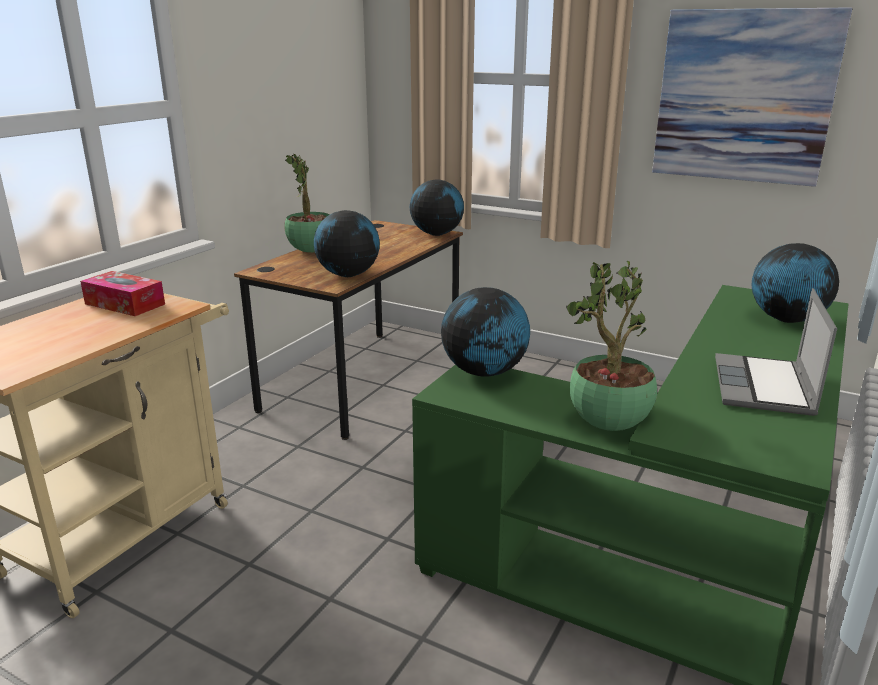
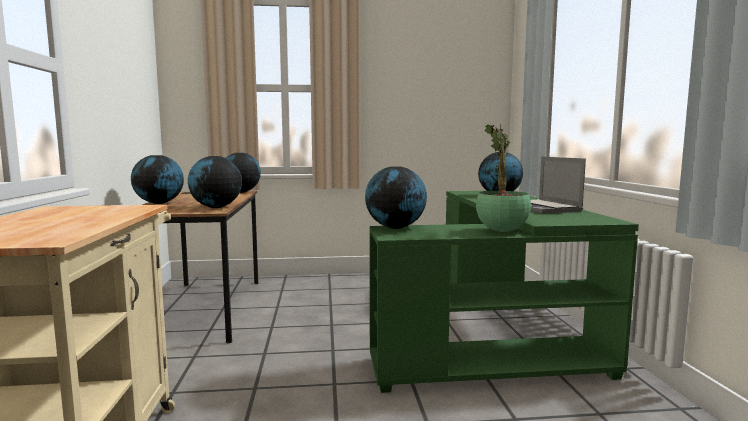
camera: 35 degrees left, 15 degrees down
(125, 304) = (79, 210): tissue box -> none
(311, 252) = (159, 203): potted plant -> globe
(743, 97) = (422, 95): picture -> none

